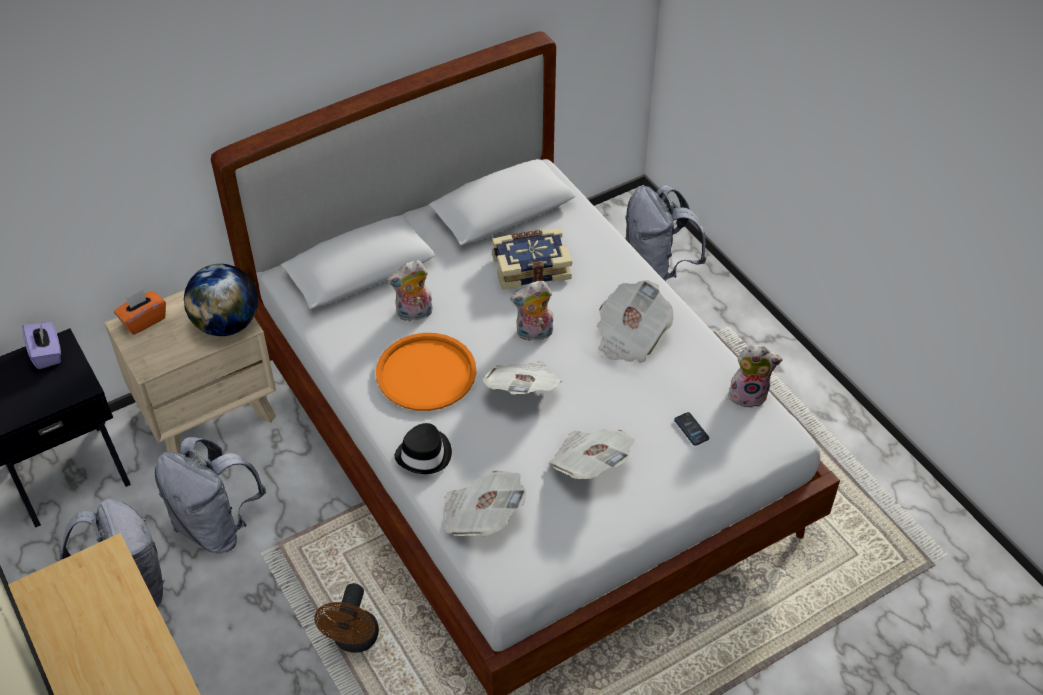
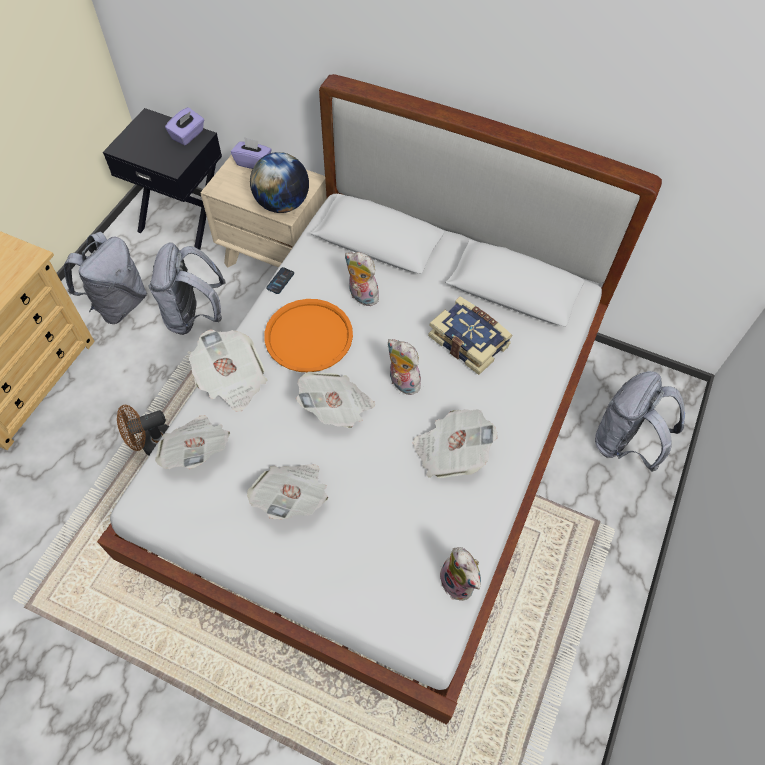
camera: 55 degrees right, 10 degrees up
(143, 320) = (253, 162): orange tissue box -> purple tissue box
(425, 454) = (232, 380): black hat -> newspaper
(691, 429) = (384, 555): phone -> phone (280, 281)

